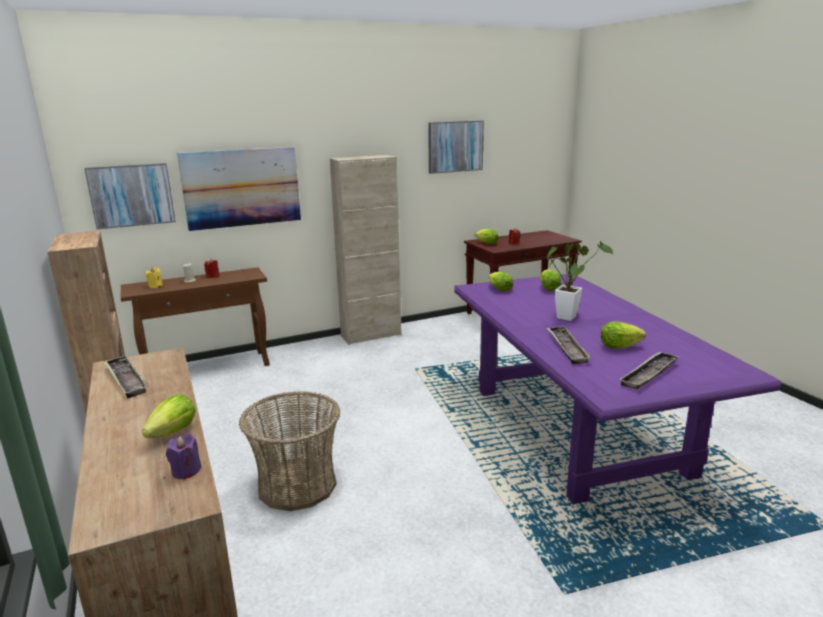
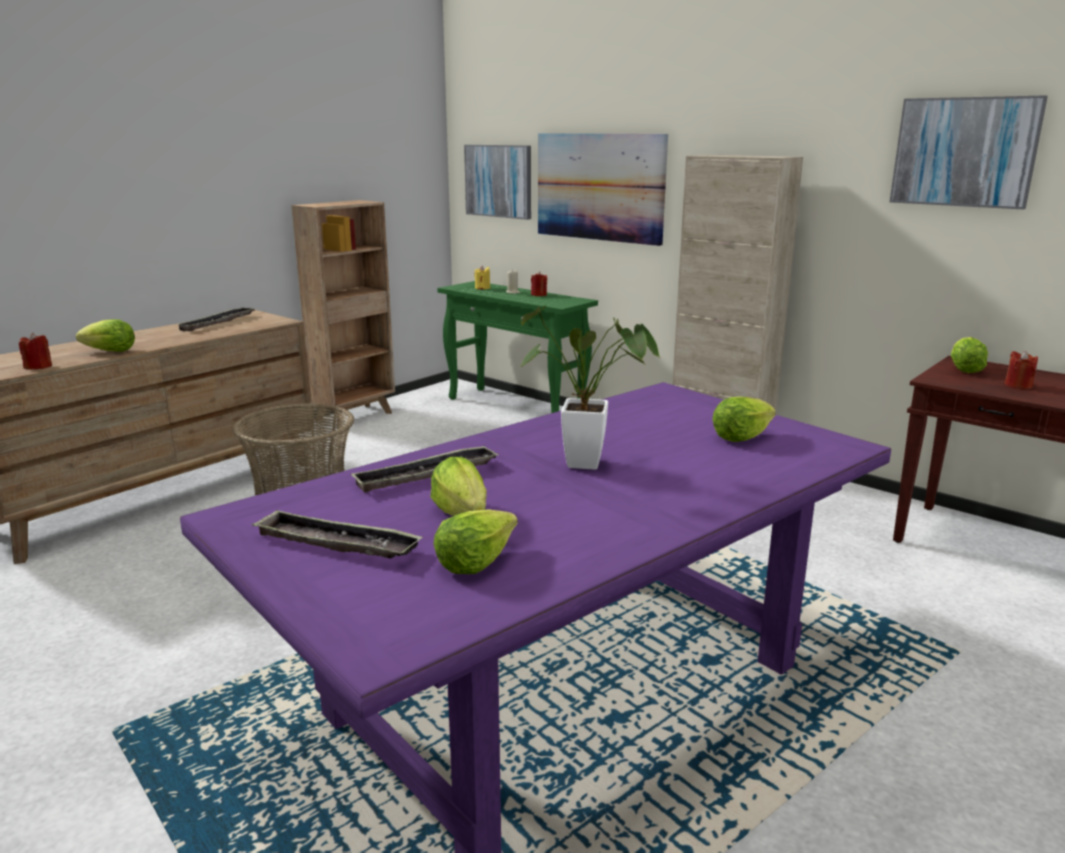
camera: 65 degrees right, 0 degrees up
(186, 471) = (38, 367): purple candle -> red candle
(209, 369) = (516, 408): brown console table -> green console table
(499, 289) = (682, 407): lettuce -> lettuce (475, 561)

